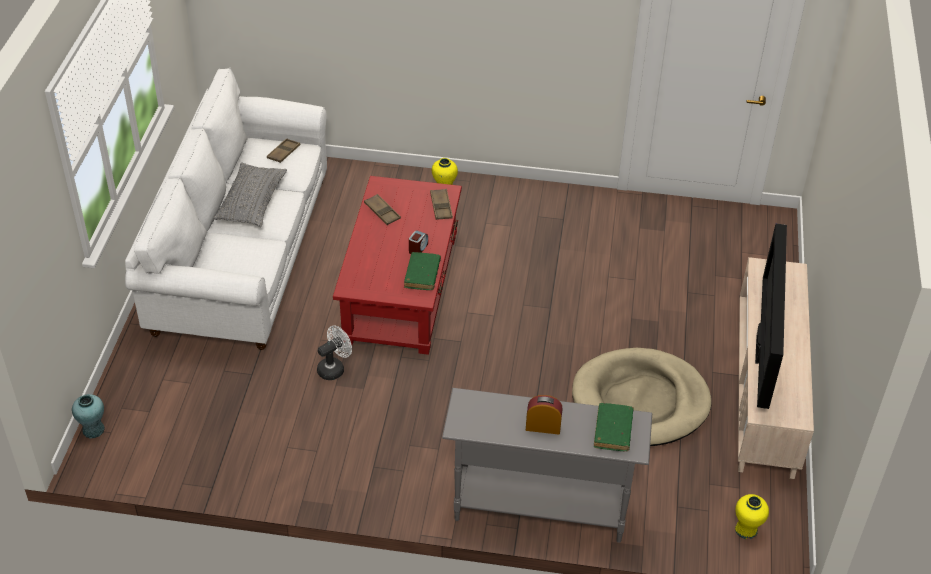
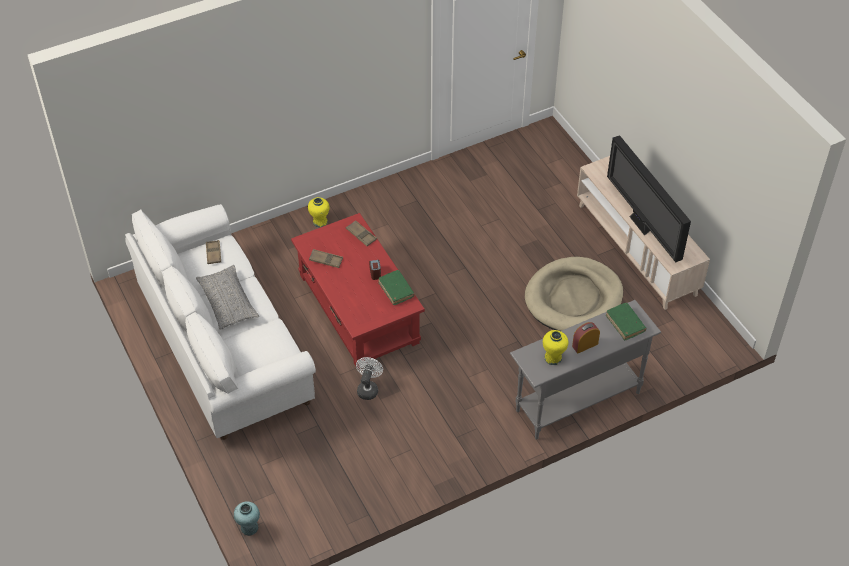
camera: 35 degrees left, 5 degrees up
(746, 530) = (698, 342): yellow vase -> yellow vase (553, 358)

